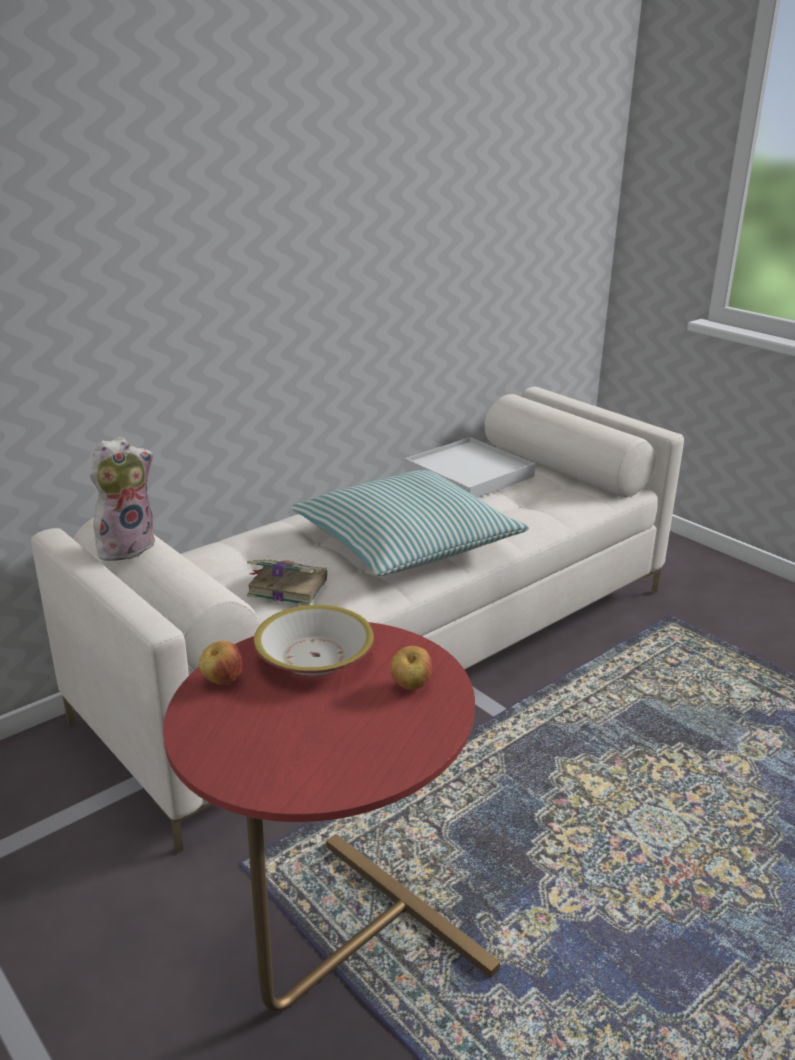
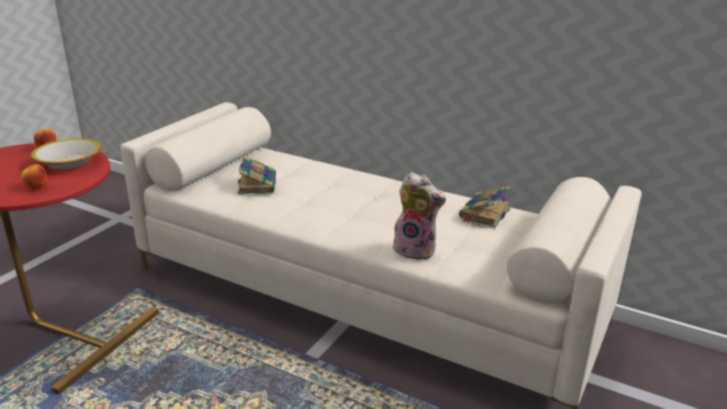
camera: 70 degrees right, 0 degrees up
(127, 547) = (216, 119): plush toy -> plush toy (416, 250)
(405, 542) = (345, 209): pillow -> none
(469, 474) = (484, 214): white tray -> book

